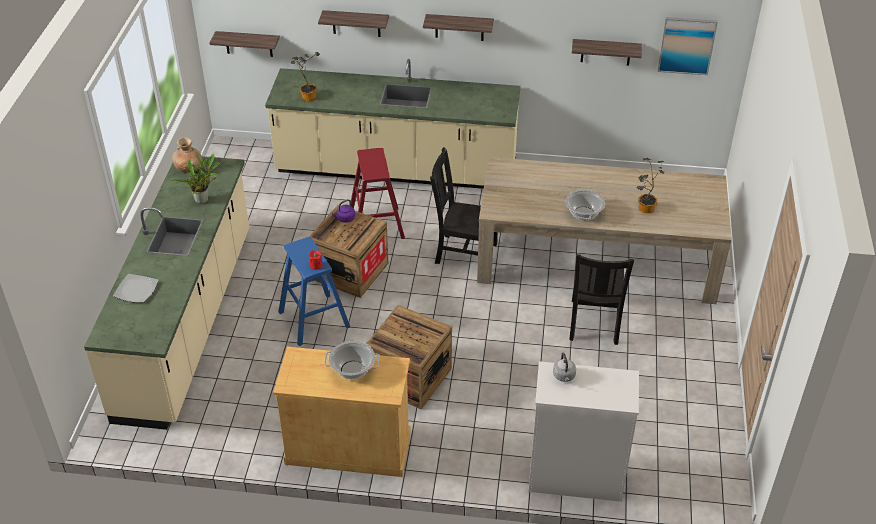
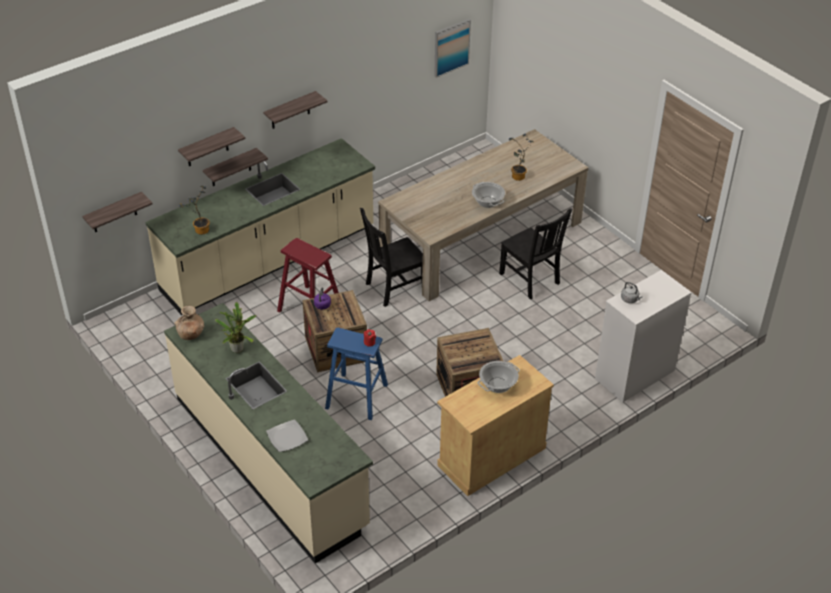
camera: 45 degrees left, 0 degrees up
(605, 52) = (398, 79): shelf -> shelf (230, 168)

